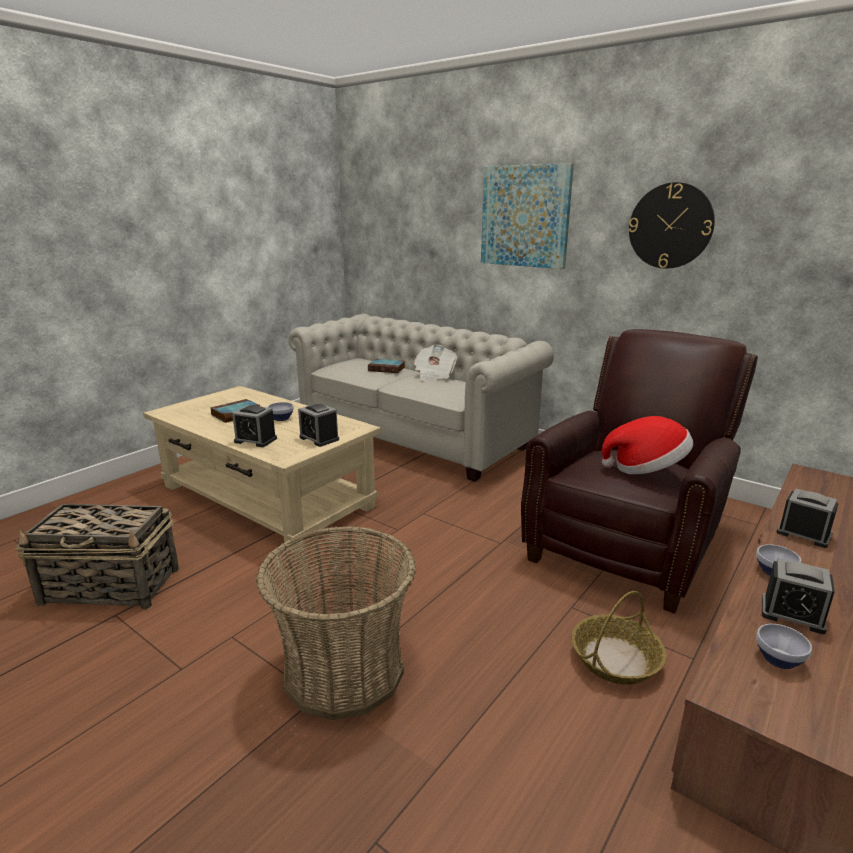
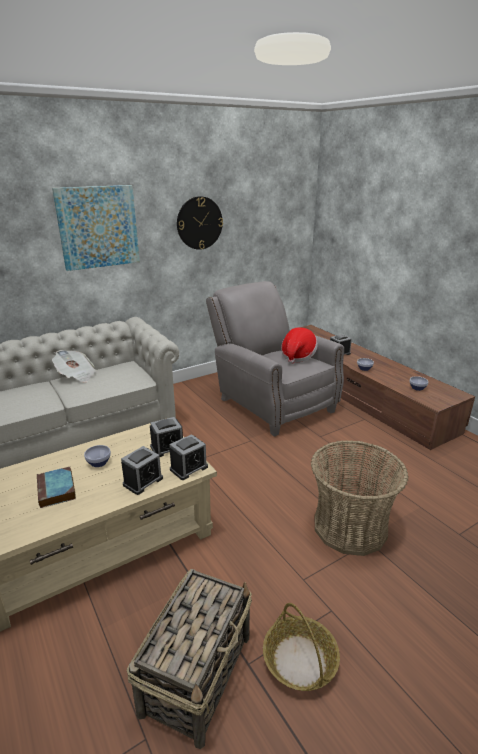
camera: 70 degrees left, 5 degrees up
(387, 369) = (29, 391): book -> none
(615, 659) = (360, 437): basket -> basket (300, 660)
(629, 540) = (271, 401): brown armchair -> grey armchair
(792, 614) = (392, 376): alarm clock -> alarm clock (189, 468)

